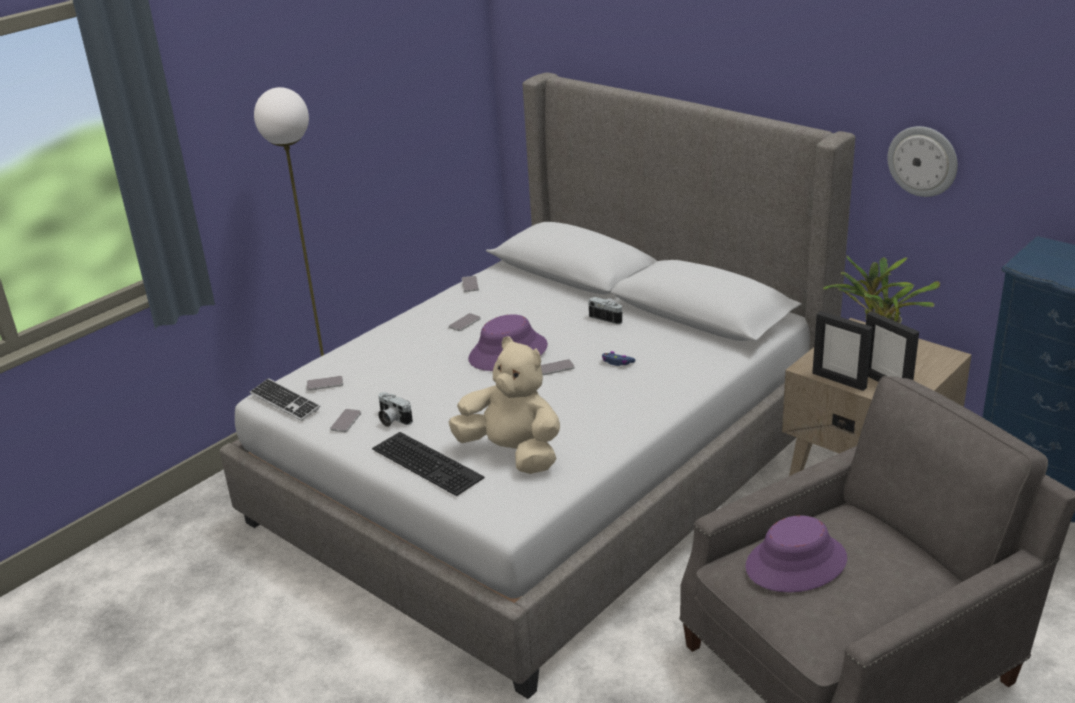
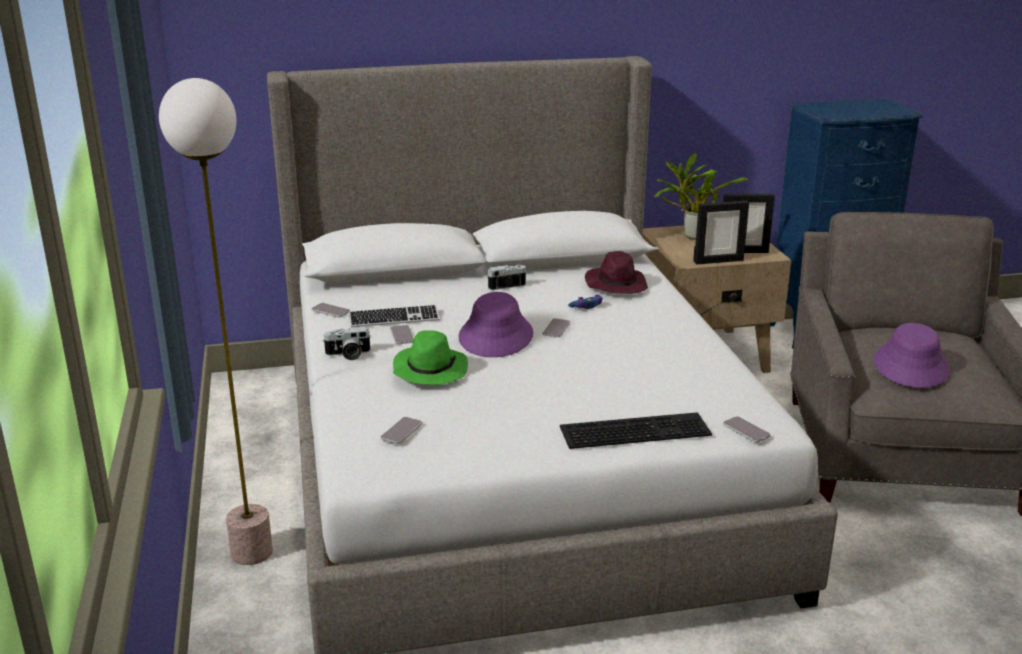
camera: 55 degrees left, 5 degrees down
(285, 401) = (393, 465): keyboard -> keyboard (394, 318)
(346, 421) = (492, 445): phone -> phone (746, 430)
(392, 420) = (527, 422): camera -> camera (348, 355)
(419, 354) = (429, 370): none -> green hat
(512, 453) = (670, 391): beige plush toy -> none
(678, 356) = (616, 285): none -> purple hat
(923, 161) = (693, 67): wall clock -> none

